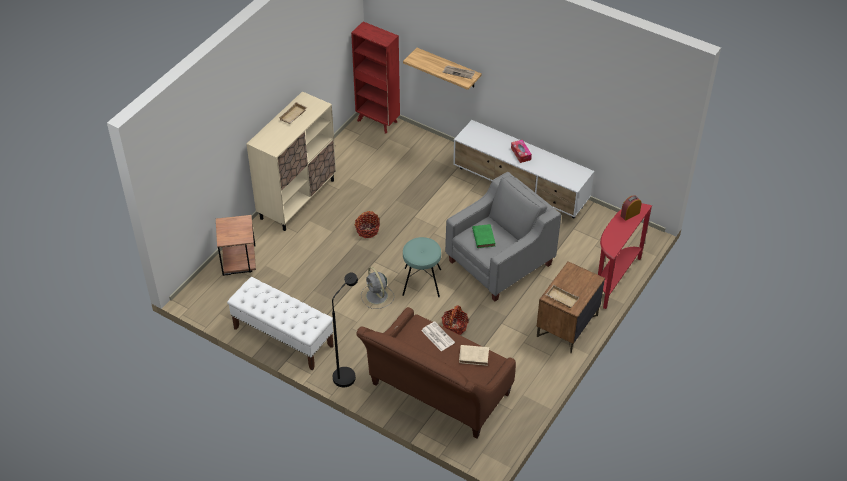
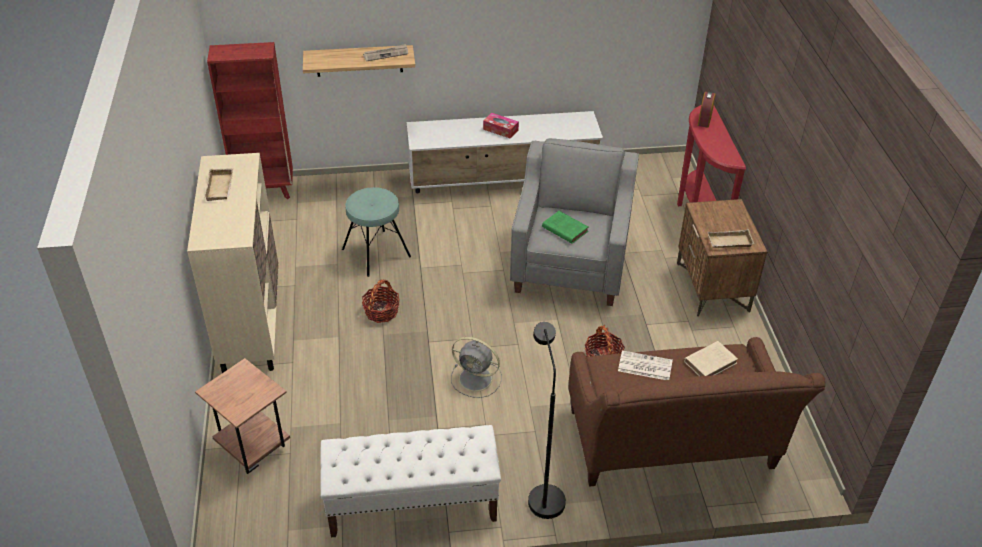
camera: 40 degrees left, 5 degrees down
(421, 282) = (510, 332): turquoise stool -> turquoise stool (376, 253)

